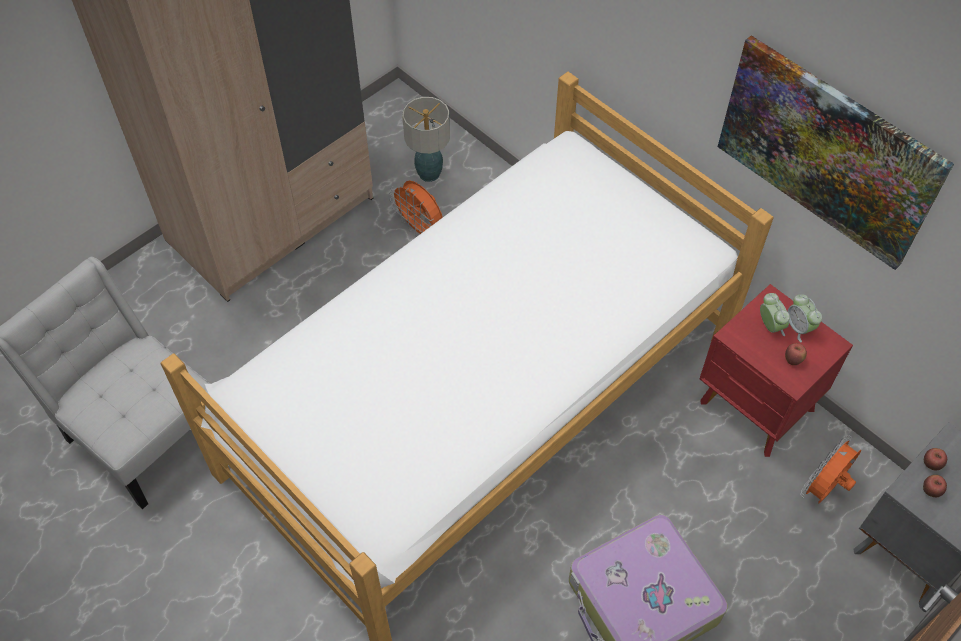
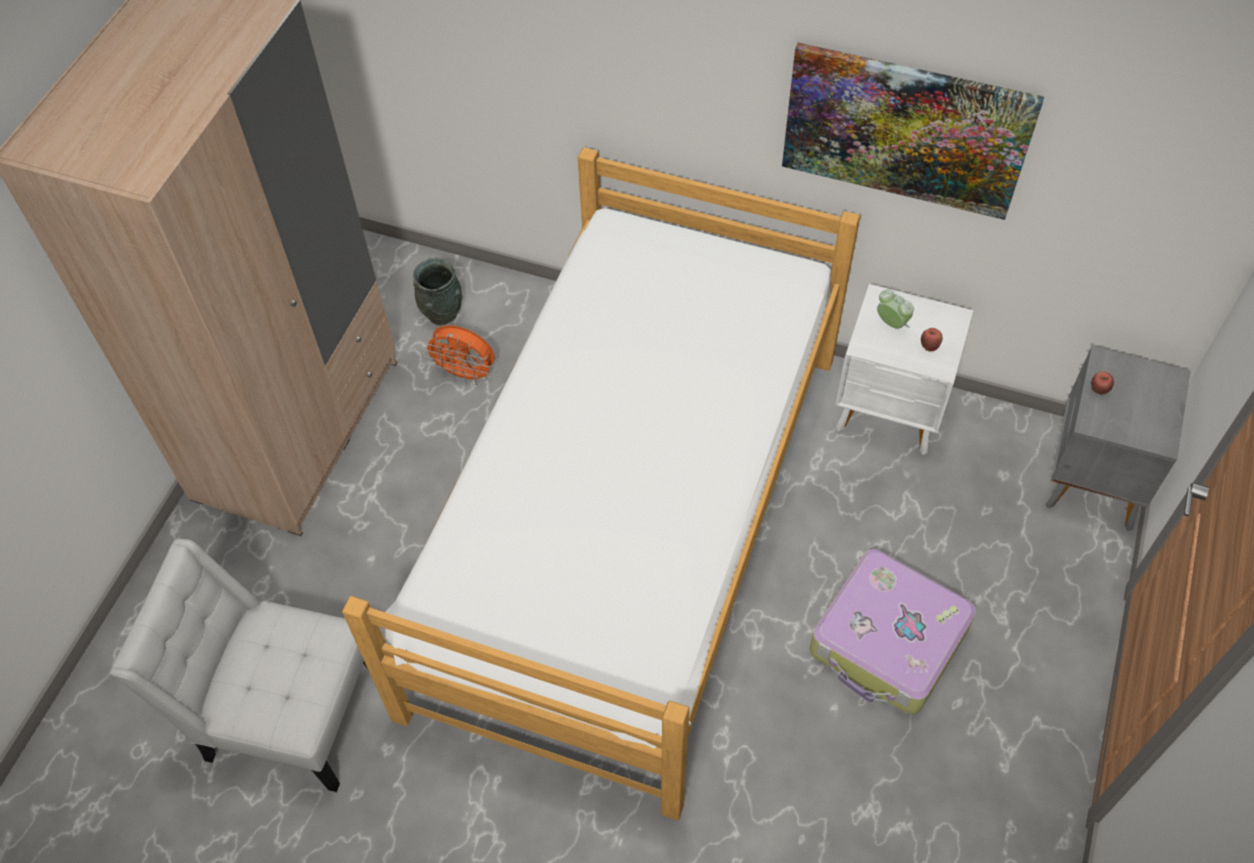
camera: 25 degrees left, 0 degrees up
(430, 173) = (442, 313): table lamp -> grey vase
(756, 408) = (891, 412): red nightstand -> white nightstand
(798, 327) = (917, 314): alarm clock -> none
(823, 489) = (990, 461): orange fan -> none
(930, 491) = (1111, 414): apple -> none

